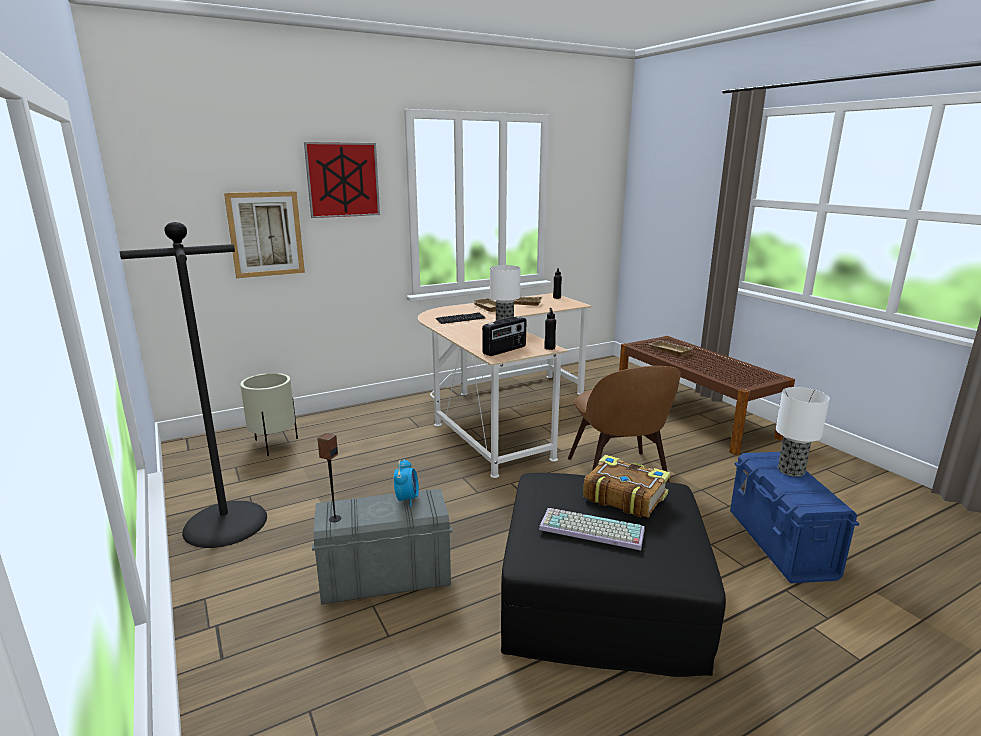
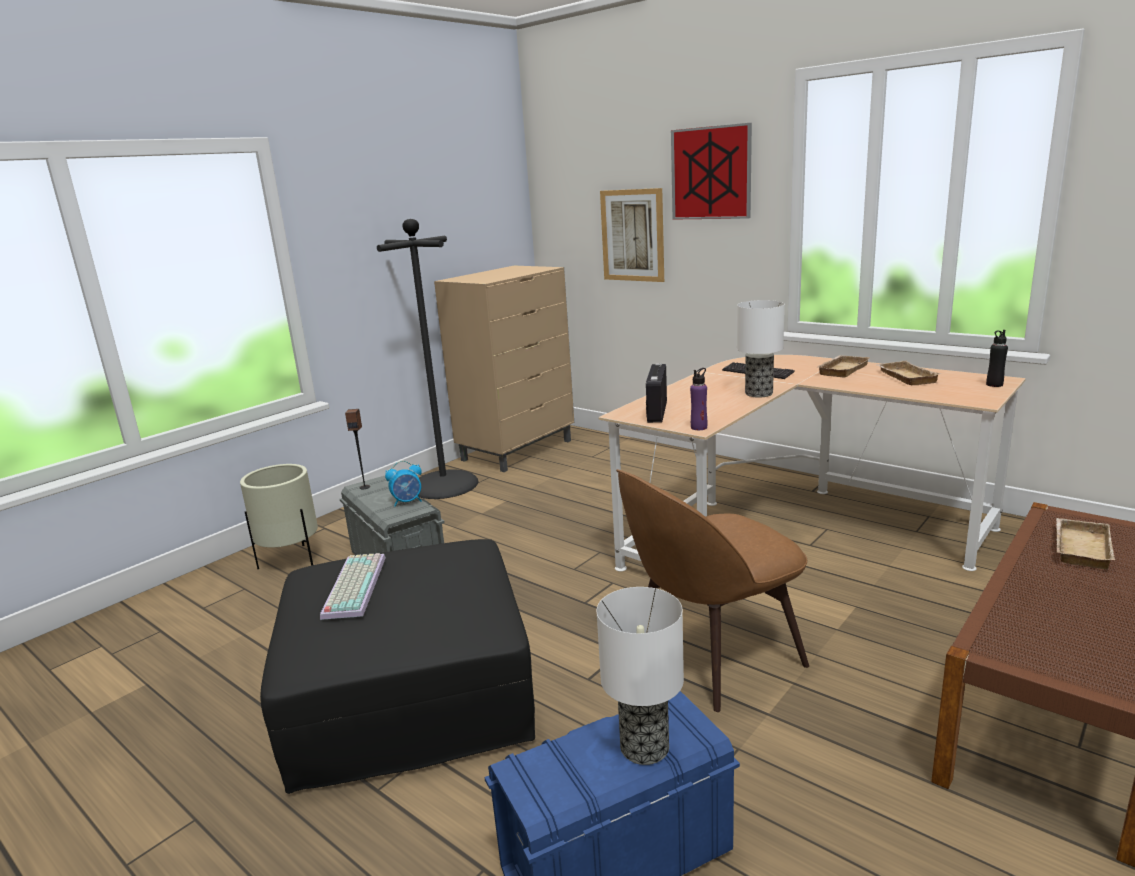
camera: 70 degrees right, 0 degrees up
(208, 469) = (517, 450): none -> beige dresser
(274, 444) = (581, 454): beige planter -> beige planter (291, 560)
(505, 350) = (656, 412): radio -> radio turned 75 degrees clockwise
(549, 348) = (699, 427): black bottle -> purple bottle
(624, 496) = (435, 593): book -> none

